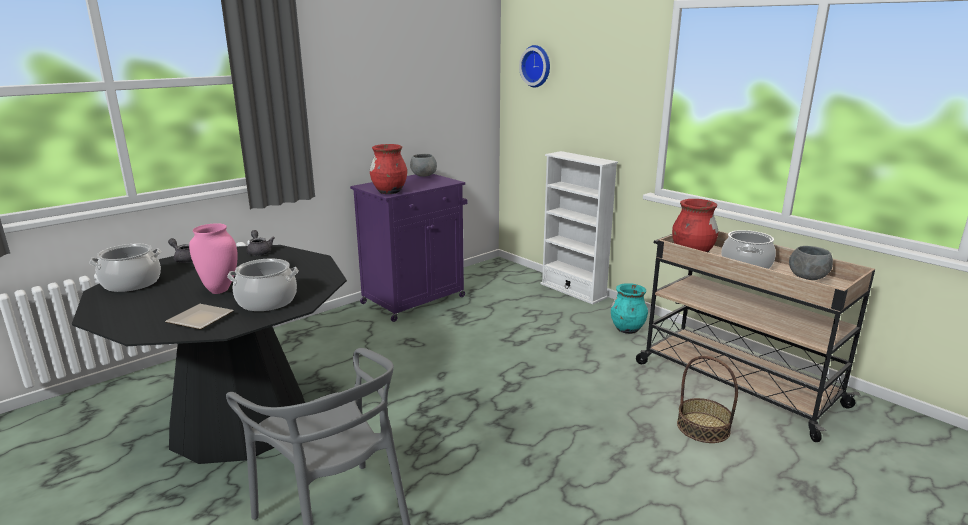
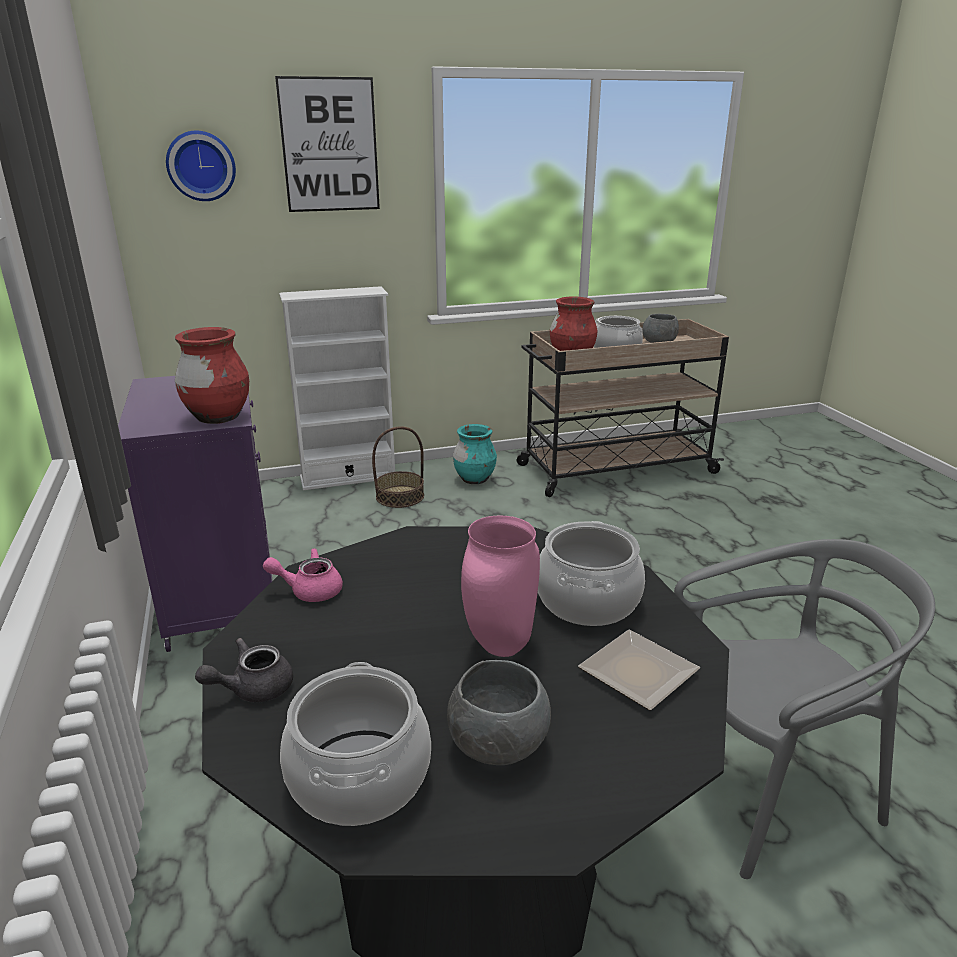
camera: 65 degrees left, 5 degrees up
(259, 251) = (309, 590): grey teapot -> pink teapot
(423, 175) = (154, 384): grey bowl -> grey bowl (497, 745)
(601, 57) = (329, 145): none -> picture
(703, 427) = (675, 507): basket -> basket (400, 496)

